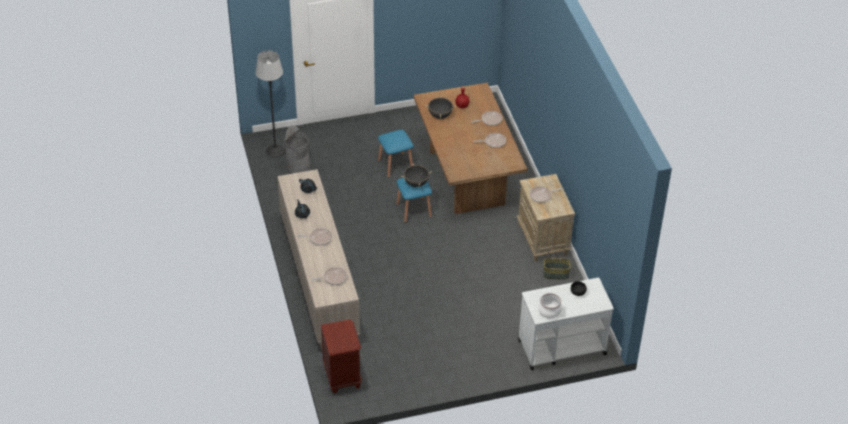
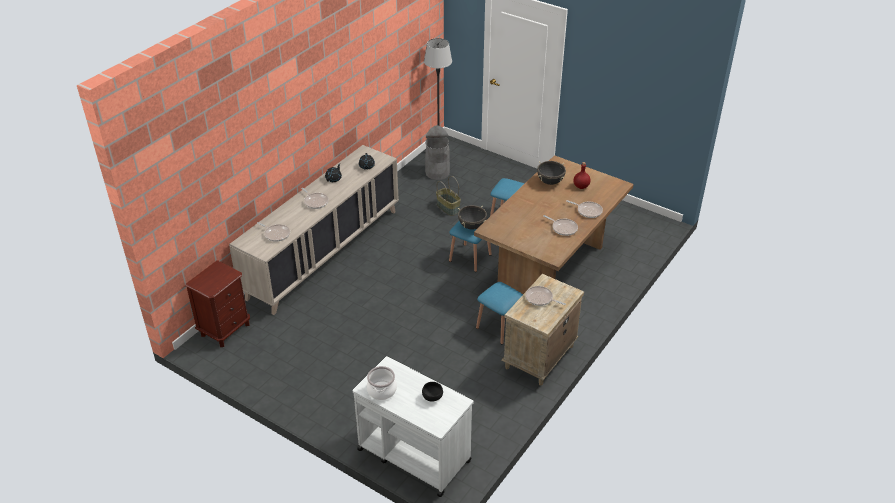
camera: 50 degrees right, 5 degrees down
(496, 240) = (499, 327): none -> blue stool
(556, 274) = (506, 393): basket -> basket (448, 208)

